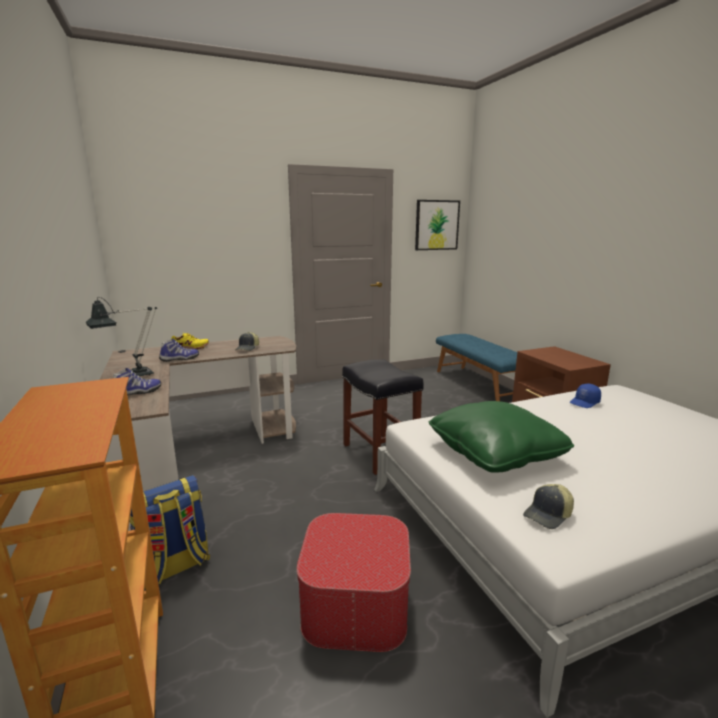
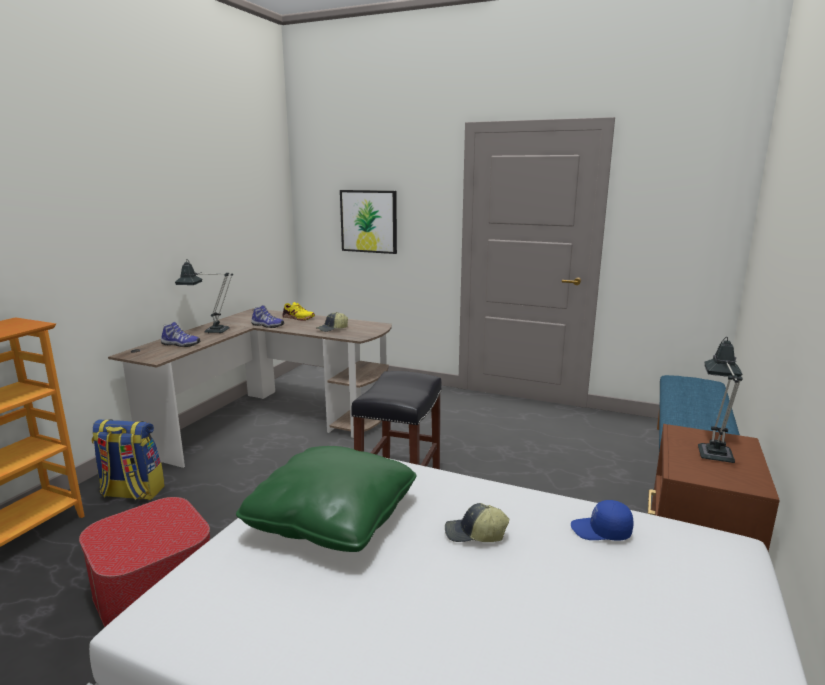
camera: 45 degrees right, 0 degrees up
(436, 225) = (690, 200): picture -> picture (369, 221)
(549, 515) = (218, 592): cap -> cap (475, 534)
(557, 355) = (714, 451): none -> table lamp

